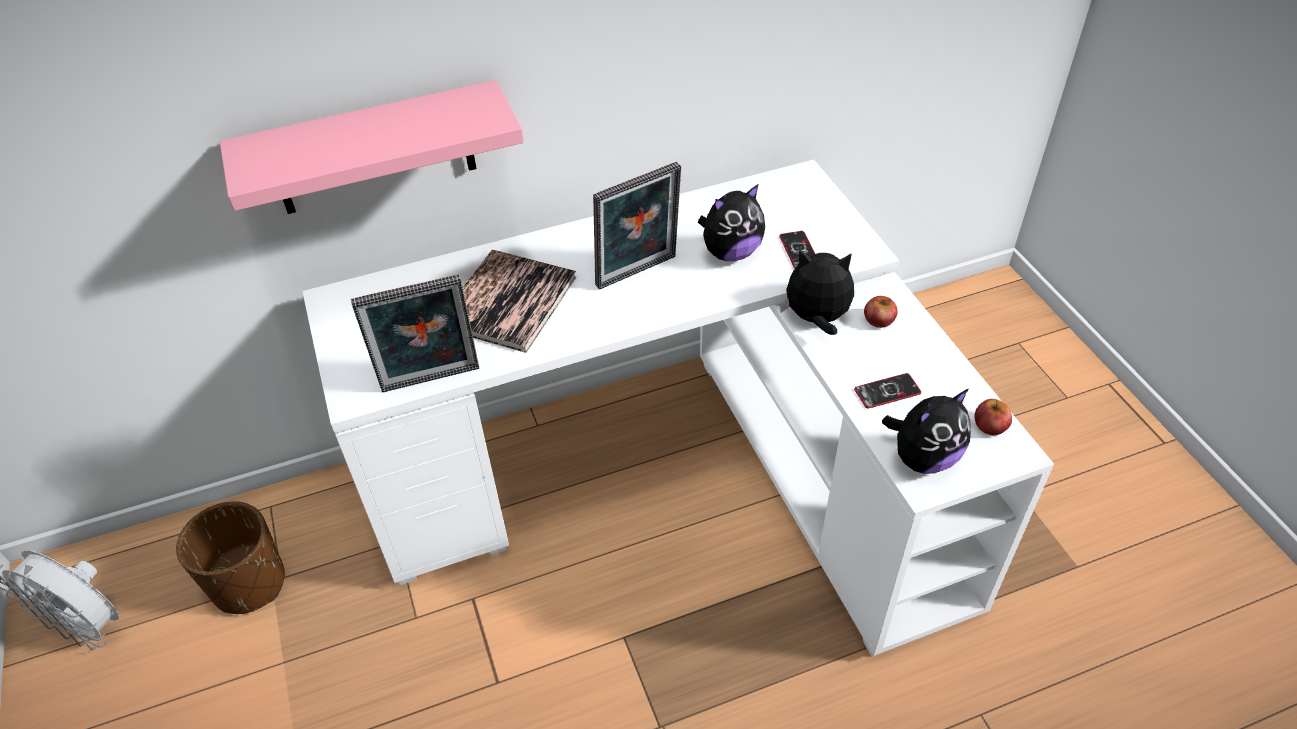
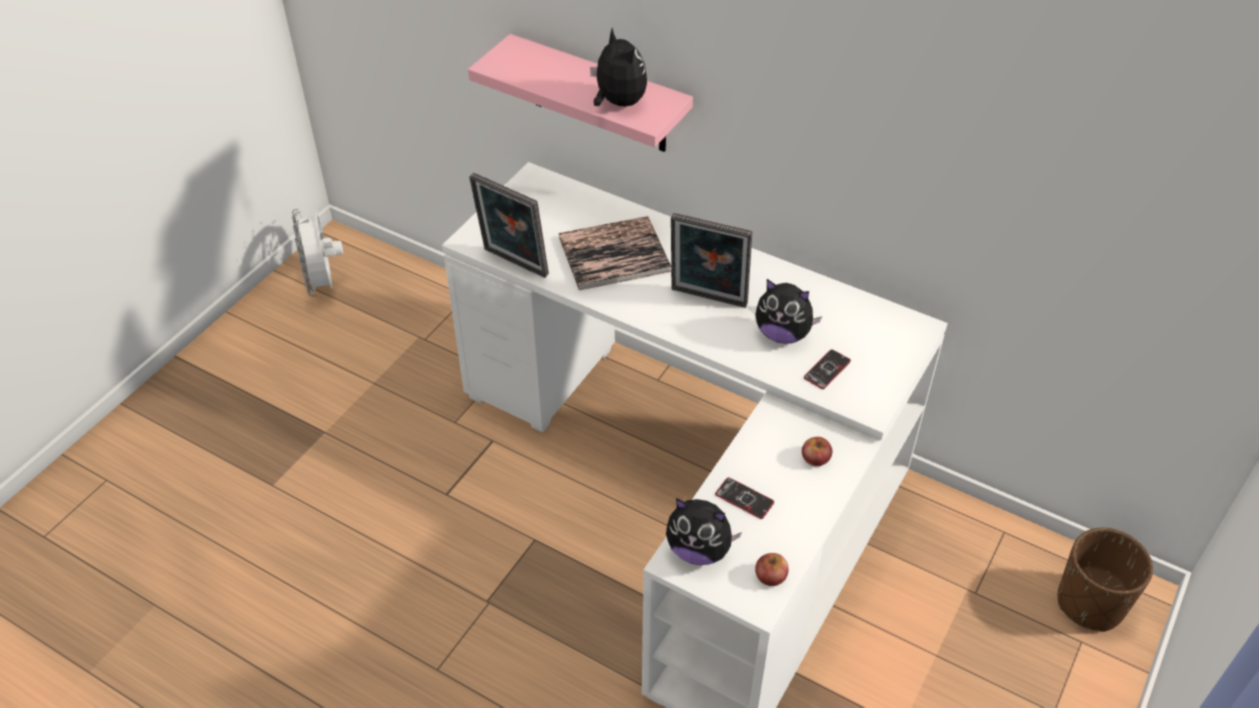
camera: 50 degrees right, 0 degrees up
(249, 584) = (408, 328): brown planter -> brown planter (1090, 603)
(816, 319) = (777, 422): plush toy -> plush toy (618, 102)

